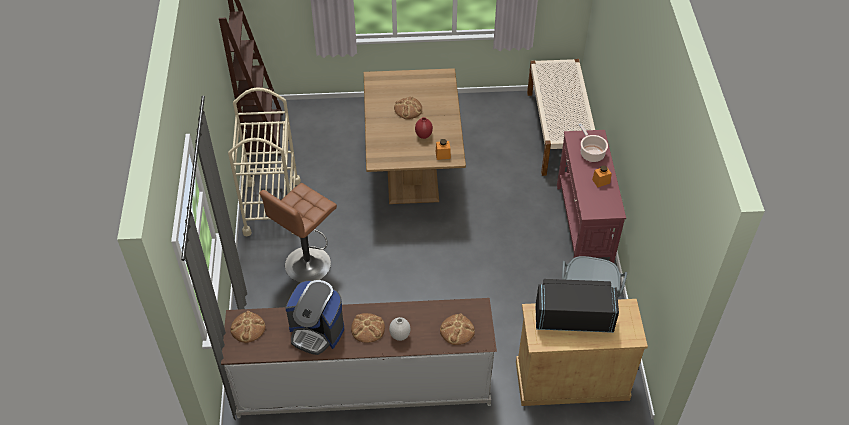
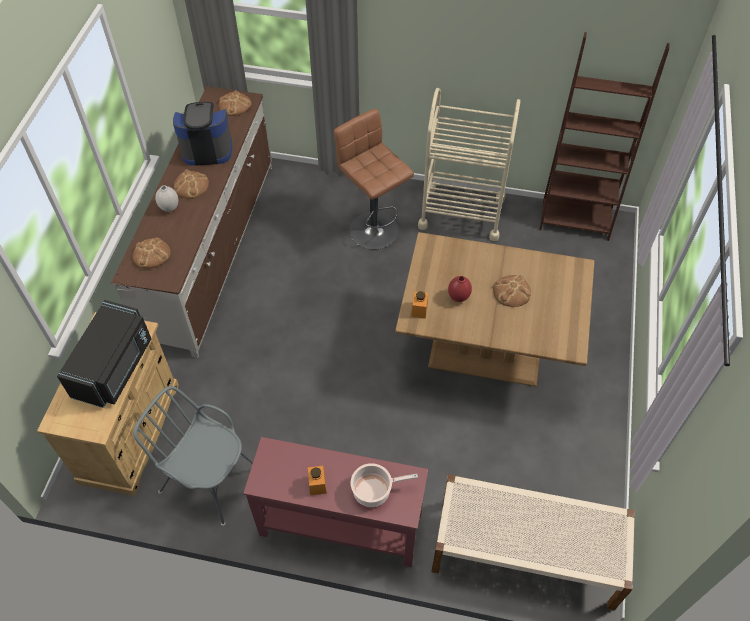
camera: 105 degrees right, 5 degrees up
(317, 331) = (207, 149): coffee machine -> coffee machine turned 45 degrees clockwise

